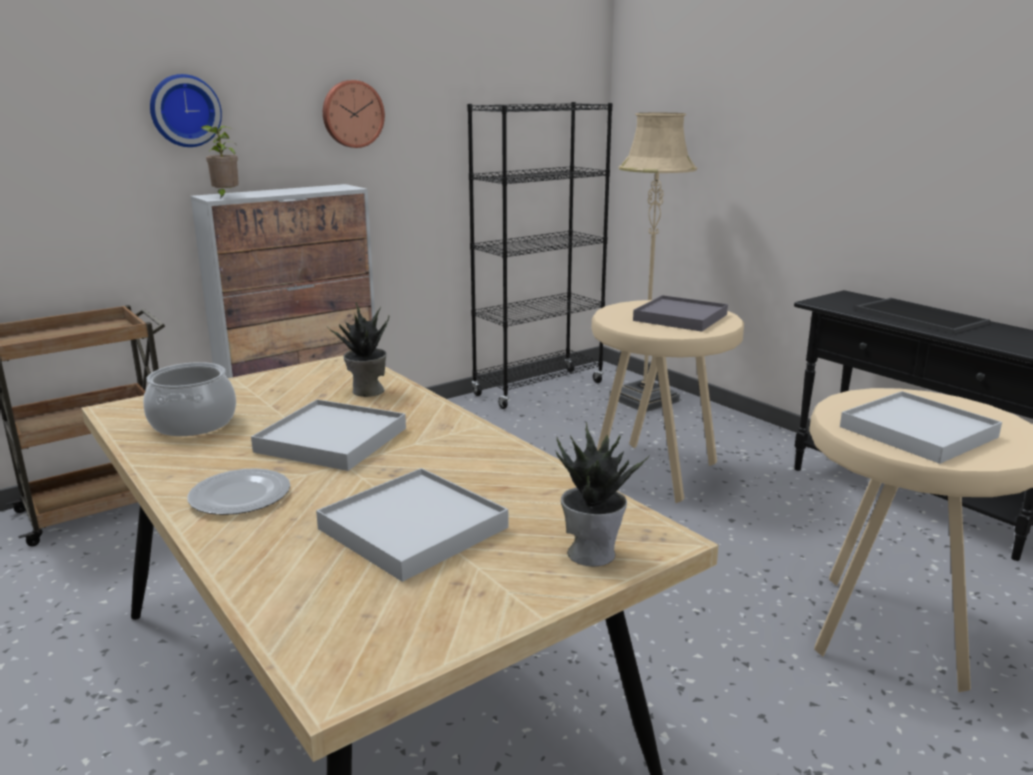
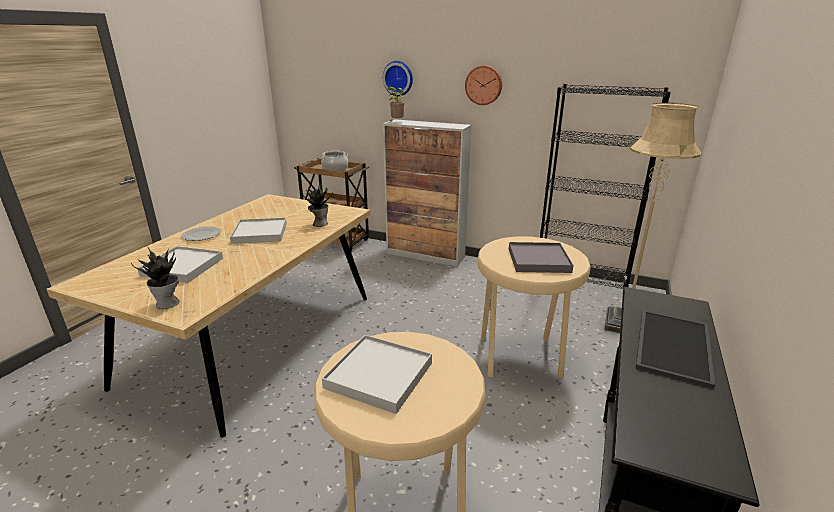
camera: 60 degrees right, 5 degrees up
(192, 423) = (263, 210): cooking pot -> cooking pot (335, 169)

